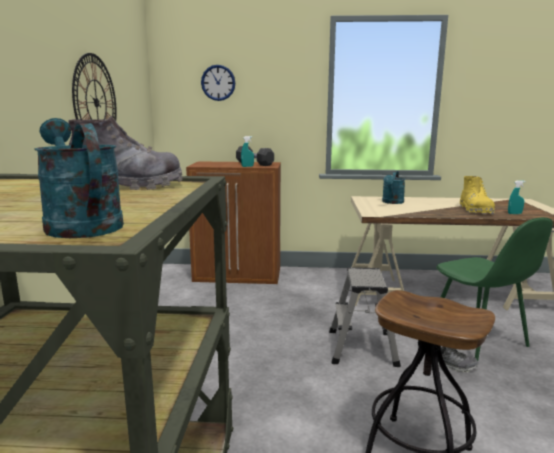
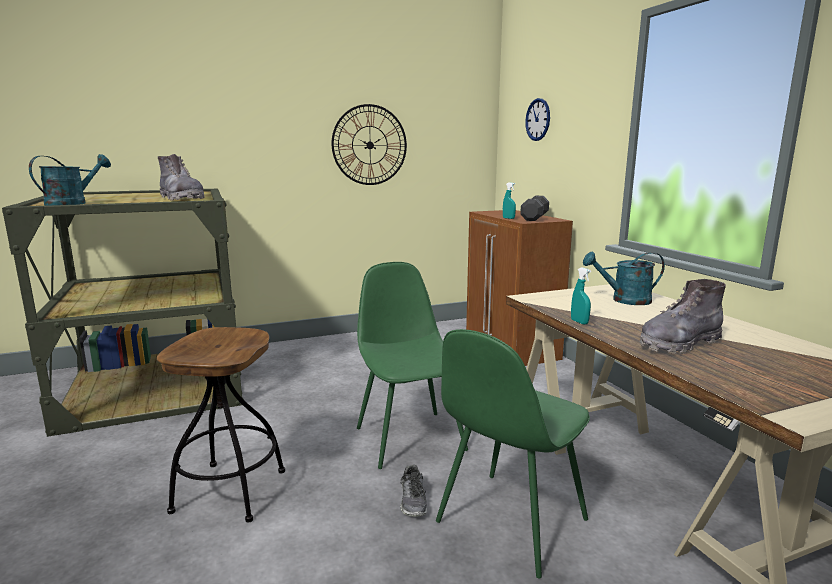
camera: 65 degrees right, 0 degrees up
(362, 347) = (409, 437): grey step ladder -> green chair
(475, 210) = (679, 344): yellow boot -> grey boot
(514, 213) = (718, 371): turquoise spray bottle -> turquoise spray bottle (579, 322)

